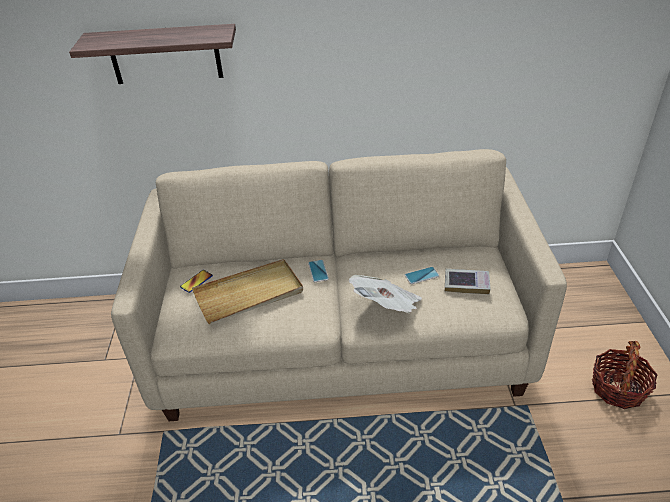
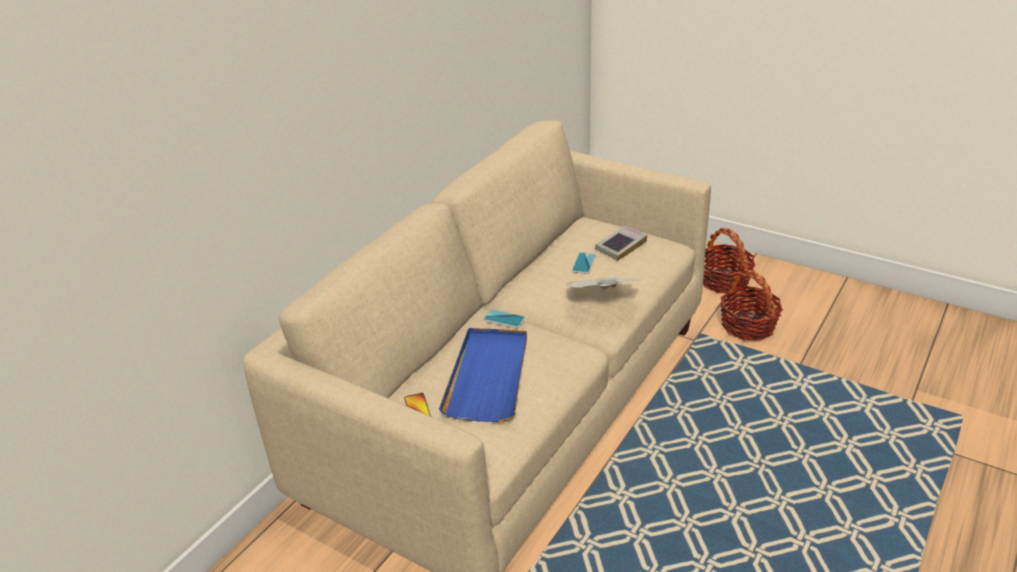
camera: 55 degrees left, 5 degrees down
(165, 54) = (234, 143): shelf -> none
(249, 294) = (488, 376): beige tray -> blue tray
(574, 434) = (748, 326): none -> basket

